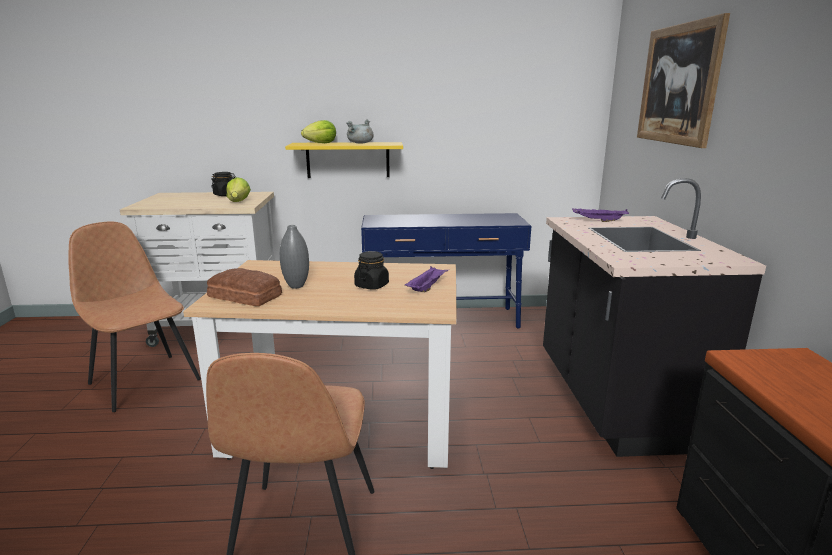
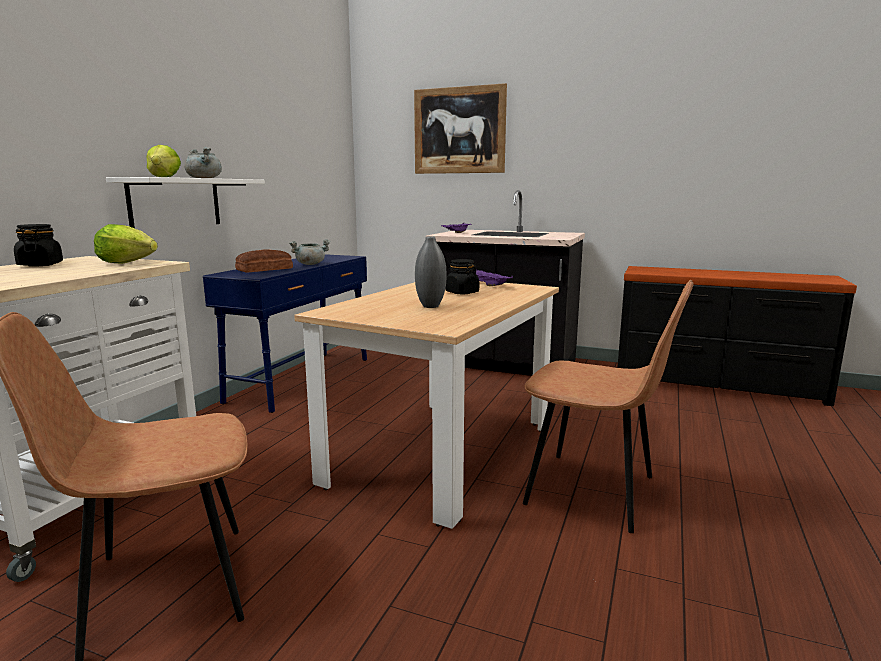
camera: 65 degrees left, 5 degrees down
(244, 296) = (440, 319): bread -> bread (265, 269)
(348, 160) = (175, 203): yellow shelf -> white shelf
(449, 222) = (310, 264): none -> grey cooking pot

